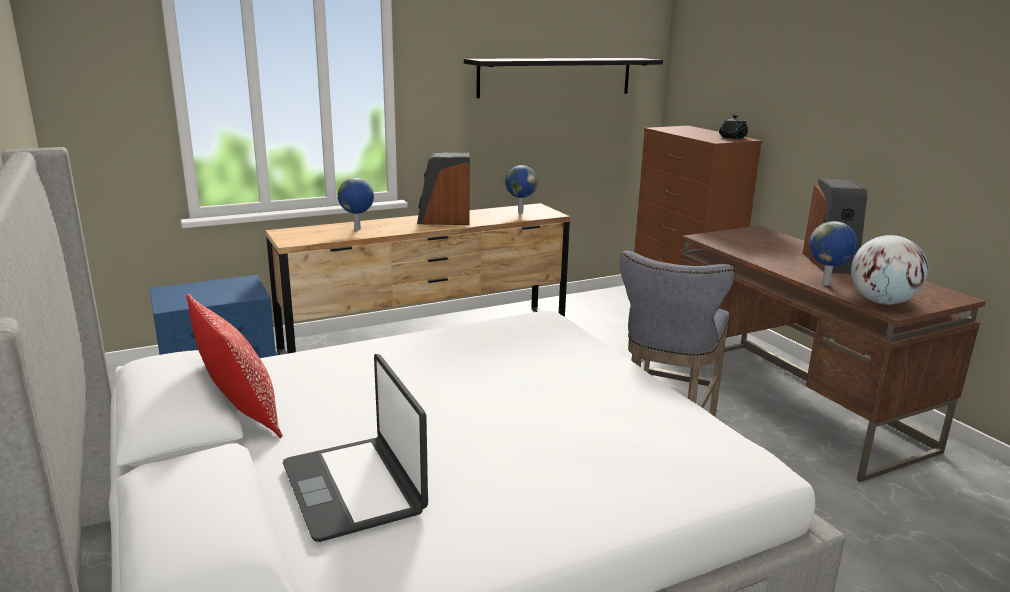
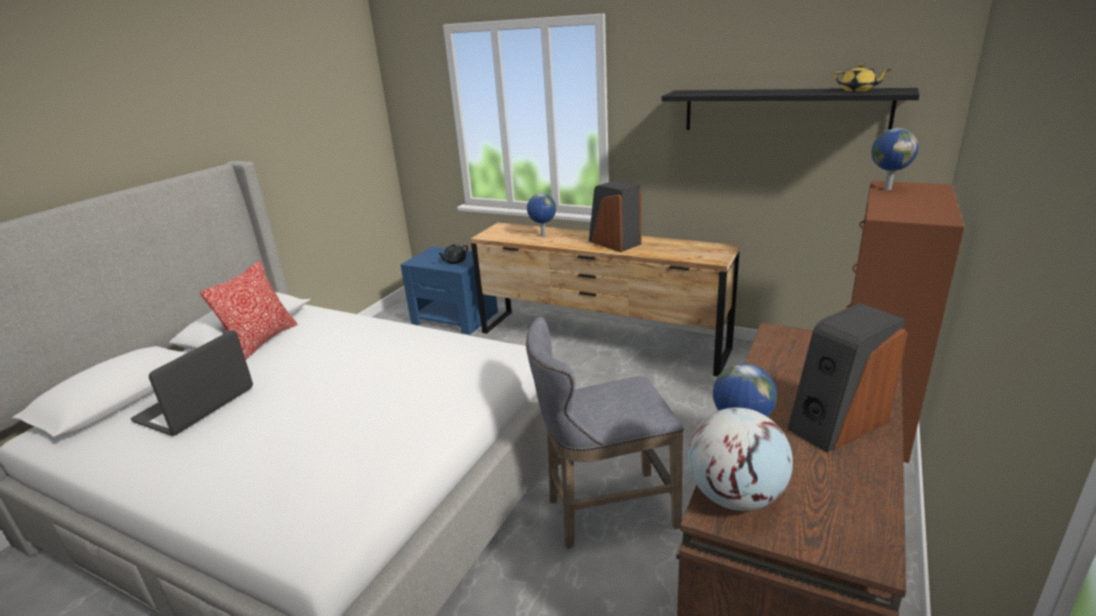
camera: 55 degrees right, 5 degrees up
(520, 212) = (694, 250): globe -> globe (887, 188)
(615, 58) = (858, 90): none -> yellow teapot
(732, 137) = (931, 214): black teapot -> black teapot (454, 261)

